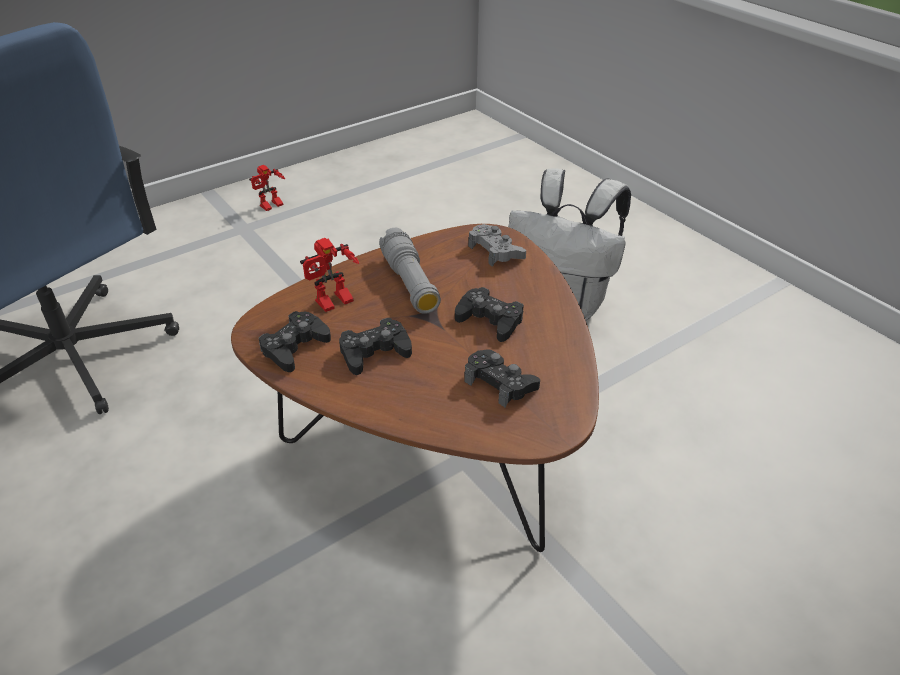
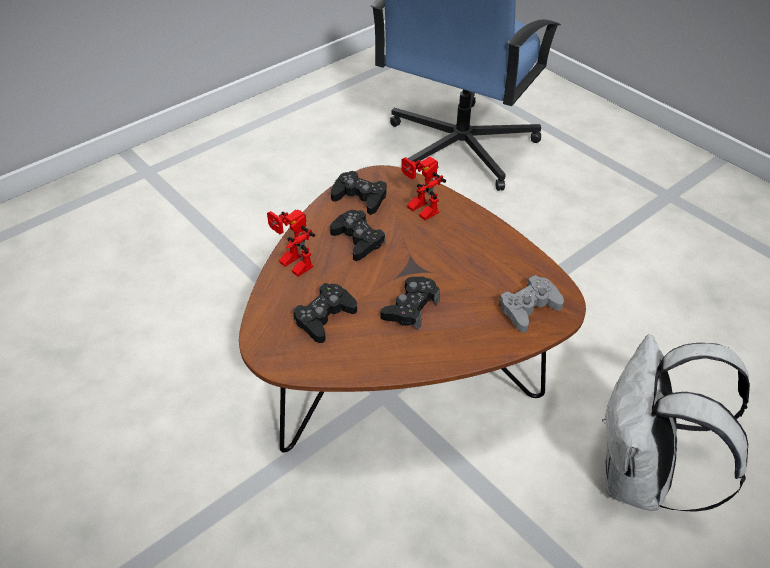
camera: 85 degrees right, 5 degrees up
(271, 207) = (718, 206): toy robot -> toy robot (291, 265)
(410, 283) = (458, 251): grey flashlight -> none

